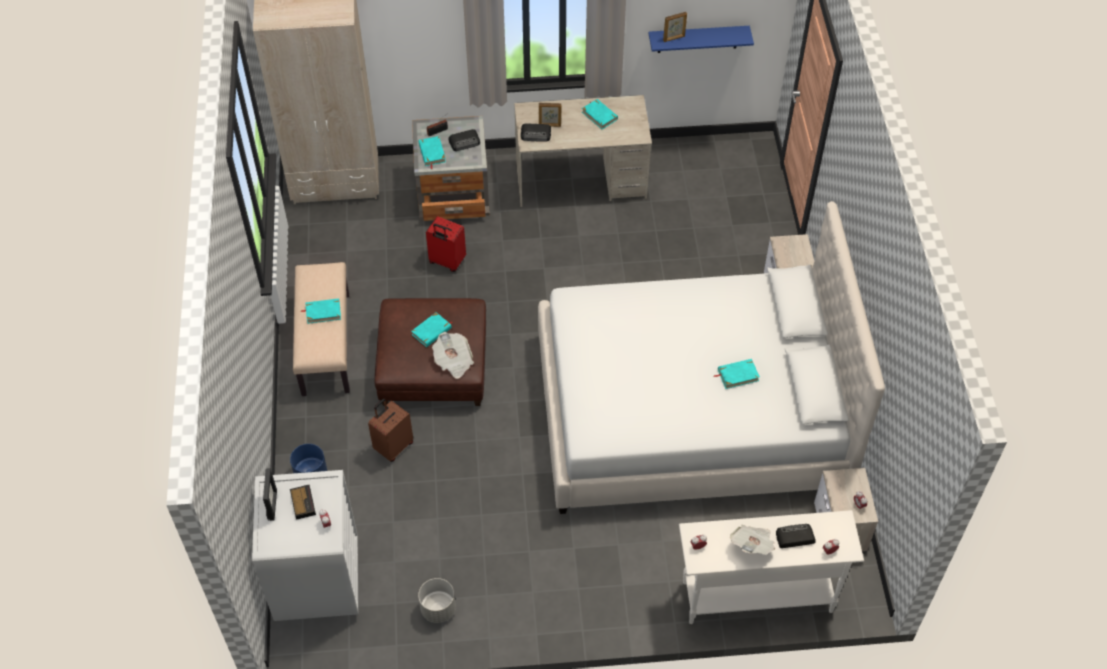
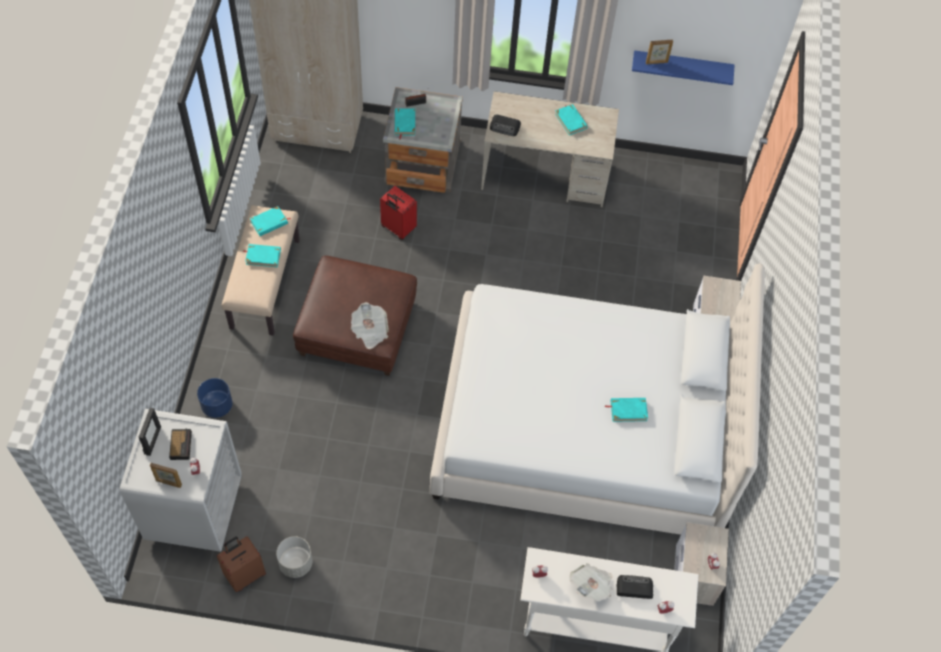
camera: 10 degrees right, 5 degrees up
(393, 446) = (299, 396): brown suitcase -> brown suitcase (245, 574)
(432, 331) = (358, 297): turquoise book -> turquoise book (269, 223)
(465, 142) = (438, 119): radio -> none
(550, 125) = (520, 121): picture frame -> picture frame (168, 483)

